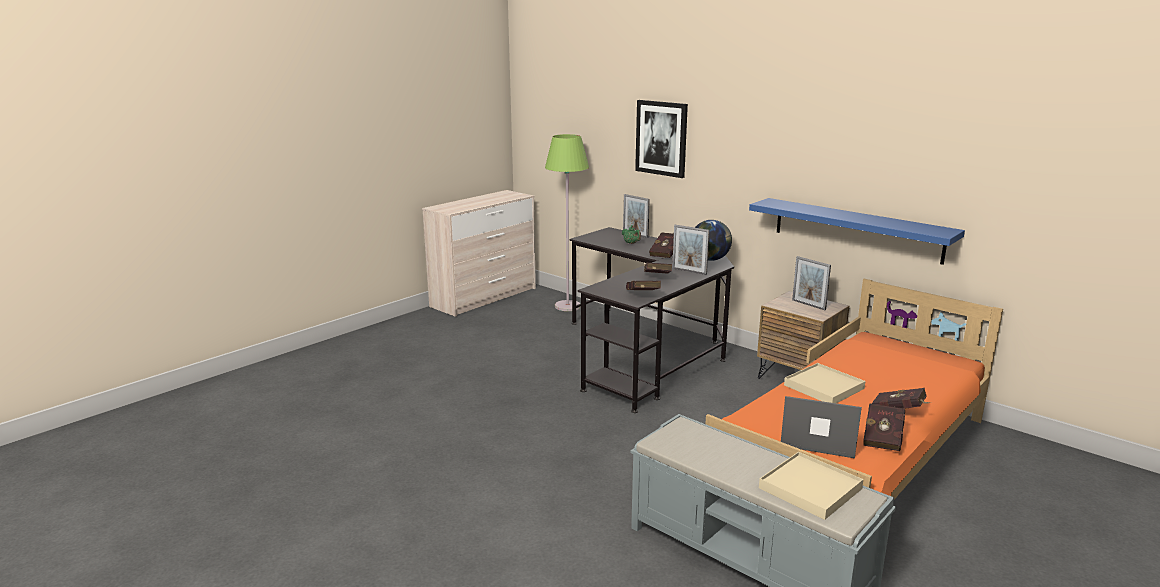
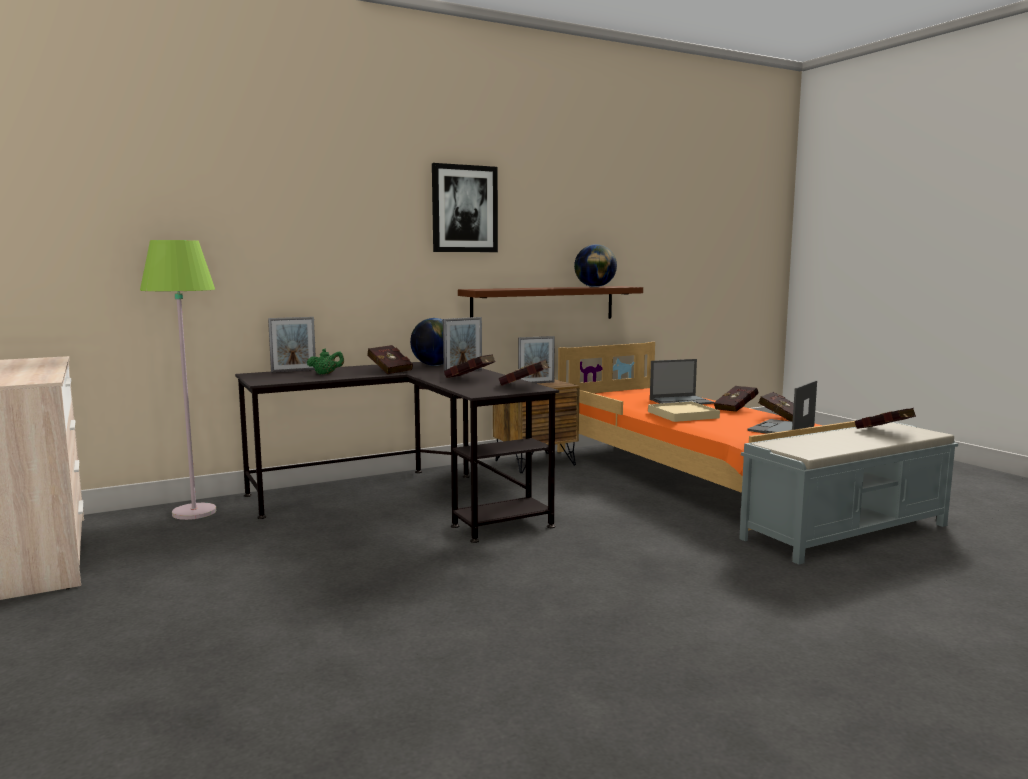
camera: 70 degrees left, 10 degrees down
(661, 138) = (310, 237): picture -> picture (464, 209)
(810, 488) = (886, 432): beige tray -> red book
(856, 230) = (544, 304): blue shelf -> brown shelf
(901, 225) = (595, 287): none -> globe
(901, 381) = (681, 401): none -> laptop

